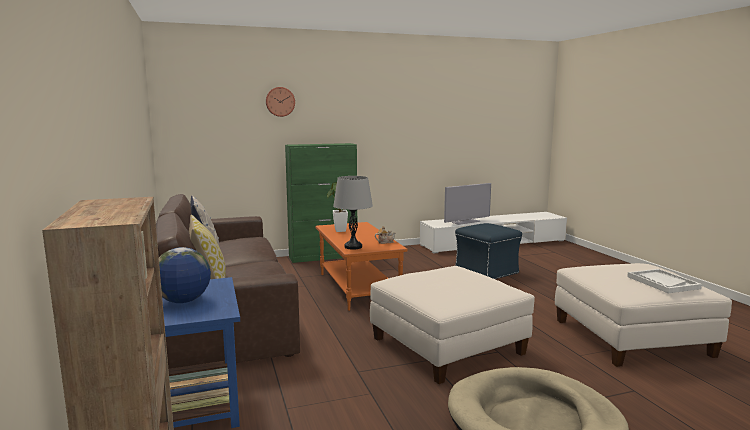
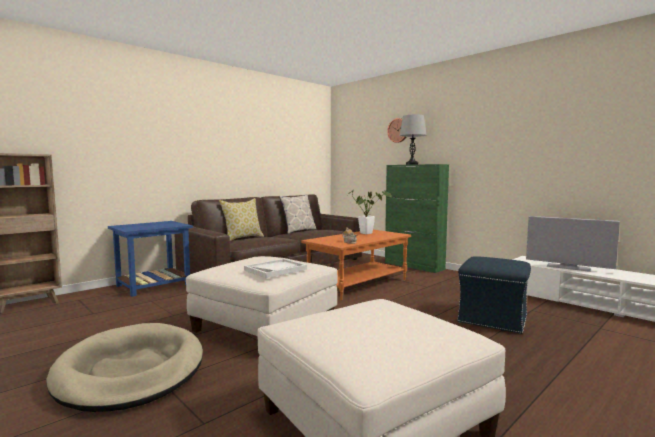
camera: 65 degrees right, 5 degrees down
(183, 301) = (148, 225): globe -> none
(353, 247) = (322, 239): grey table lamp -> grey table lamp (412, 164)
(662, 282) = (356, 339): white tray -> white tray (275, 270)

